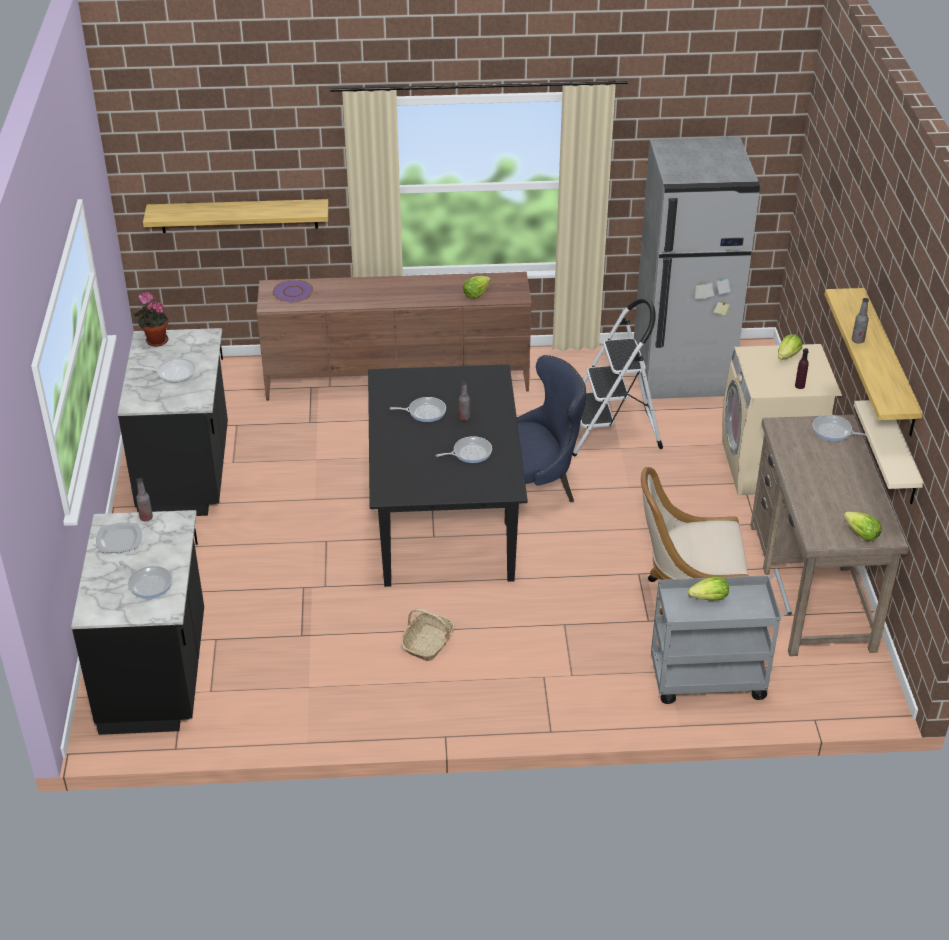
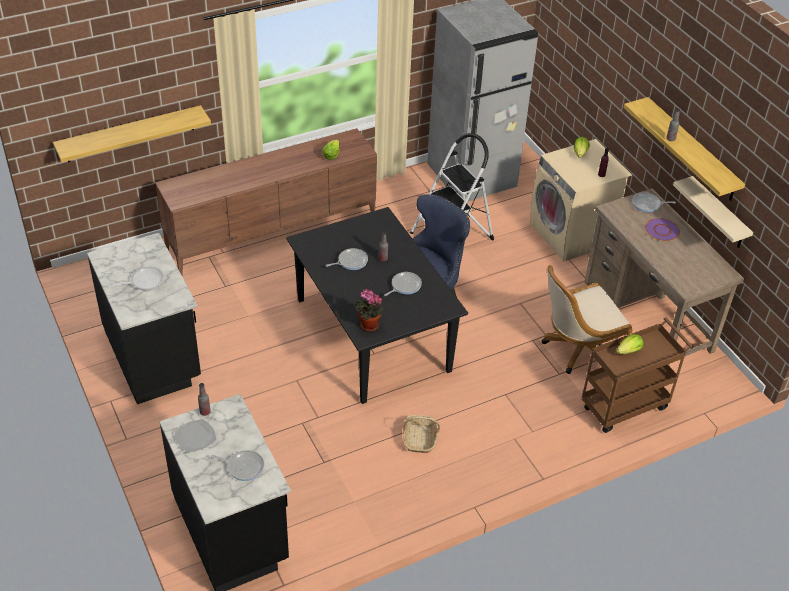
camera: 25 degrees left, 5 degrees up
(155, 341) = (111, 257): potted plant -> potted plant (368, 326)
(293, 292) = (189, 186): purple plate -> purple plate (662, 230)
(711, 684) = (626, 408): grey cart -> brown cart
(861, 534) = (710, 277): lettuce -> none

